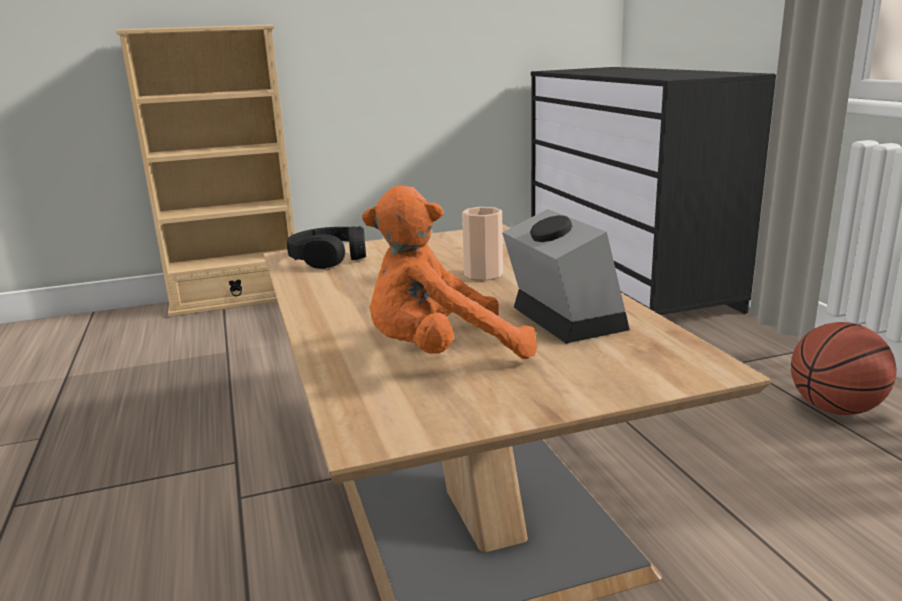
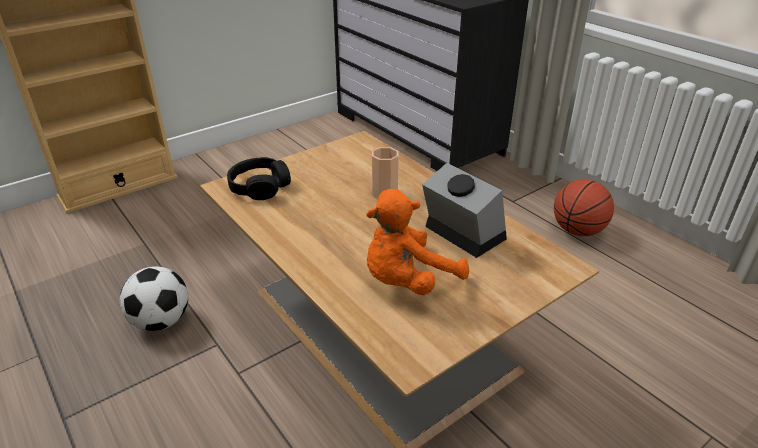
camera: 20 degrees left, 15 degrees up
(190, 427) = (161, 321): none -> football

